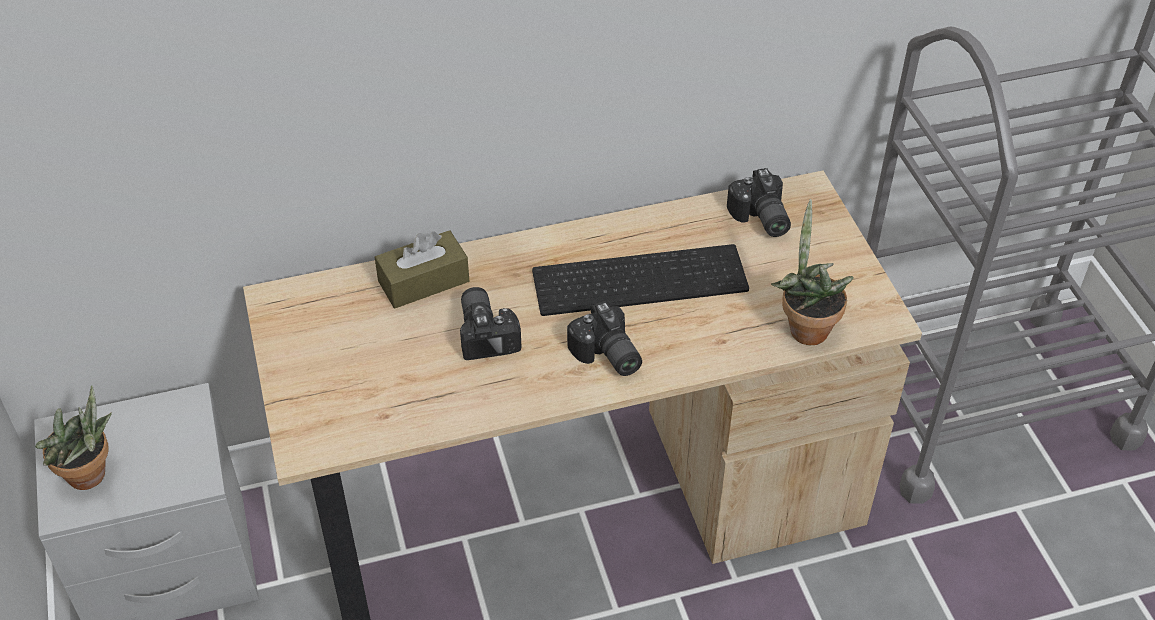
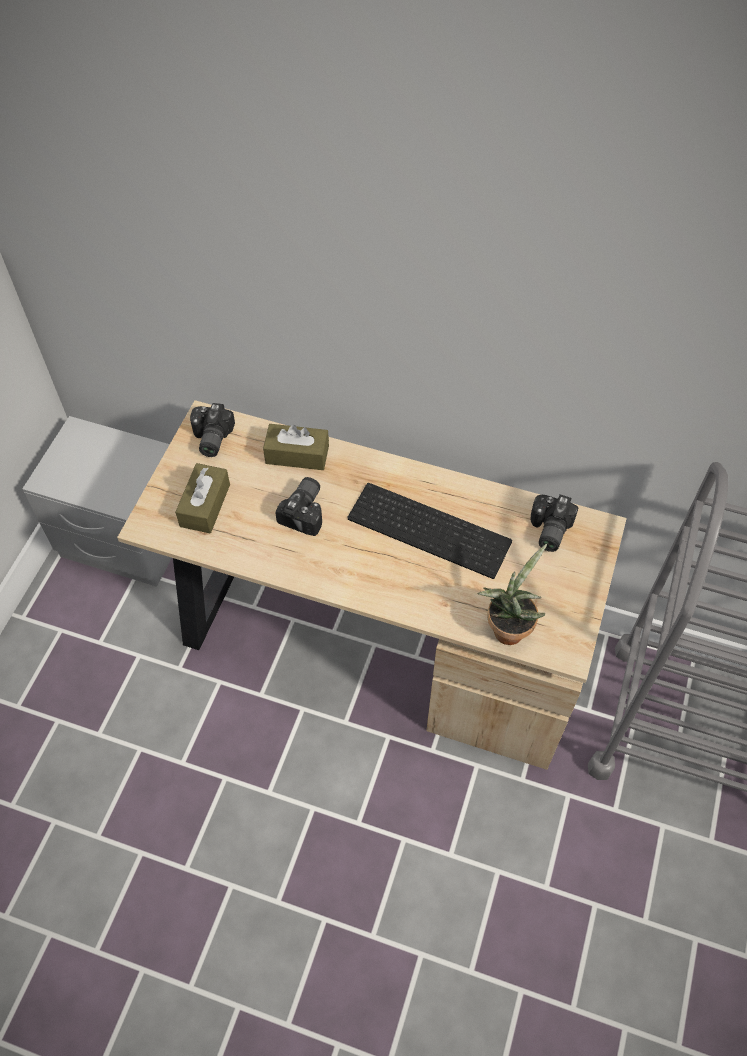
camera: 35 degrees right, 10 degrees up
(92, 477) = (71, 469): potted plant -> none
(360, 387) = (205, 505): none -> brown tissue box
(606, 356) = (363, 571): camera -> camera (210, 439)

